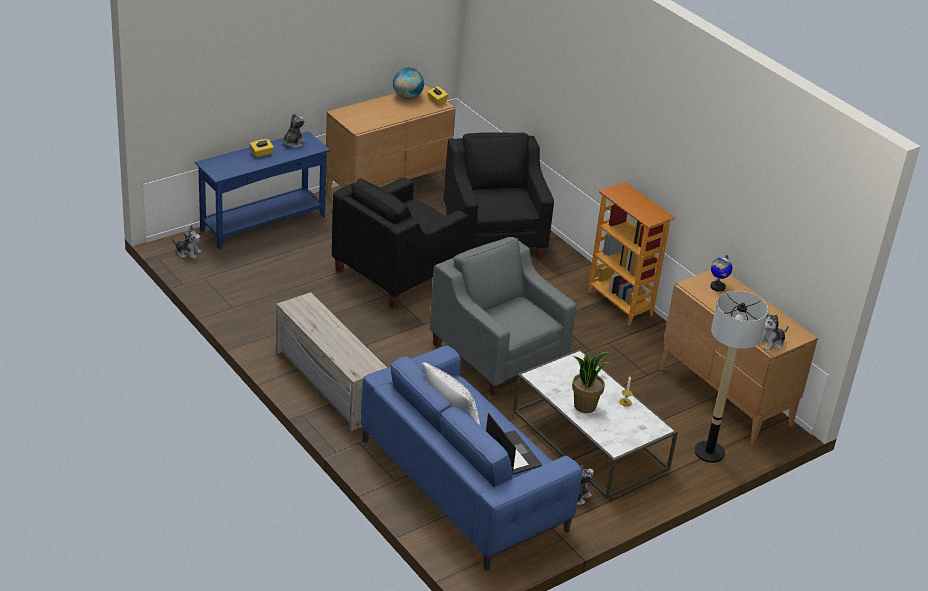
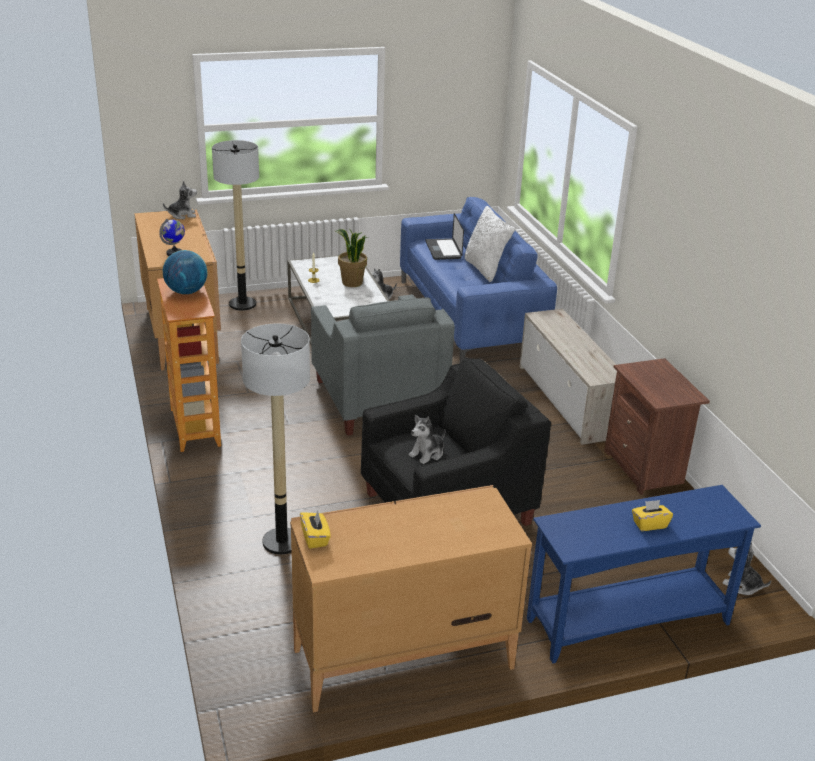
camera: 160 degrees left, 5 degrees down
(254, 326) = (645, 468): none -> brown nightstand
(293, 143) = (594, 538): plush toy -> plush toy (427, 454)
(407, 97) = (366, 555): globe -> globe (186, 292)
(493, 236) = (281, 542): black armchair -> floor lamp

